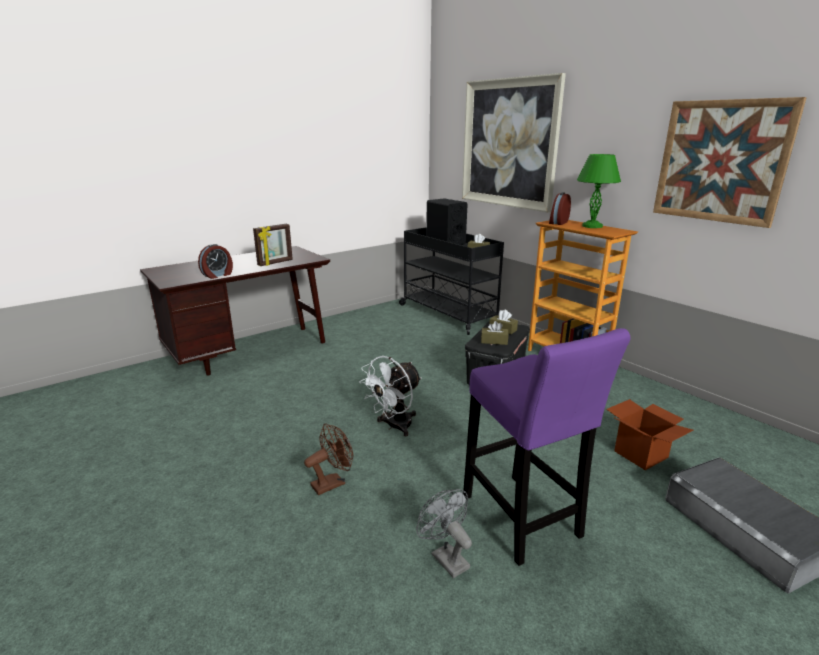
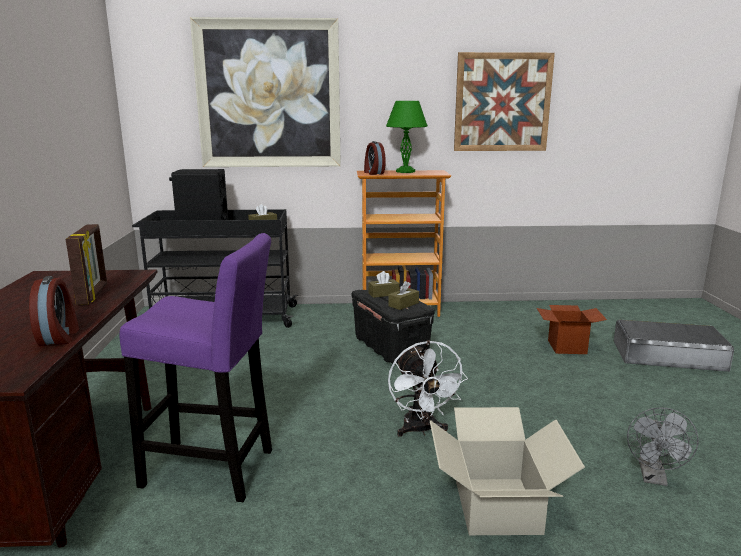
camera: 55 degrees left, 5 degrees down
(332, 483) = (496, 506): brown fan -> cardboard box
(445, 557) = (654, 477): grey fan -> grey fan turned 75 degrees counterclockwise
(523, 521) = (621, 423): purple stool -> purple stool (214, 470)

